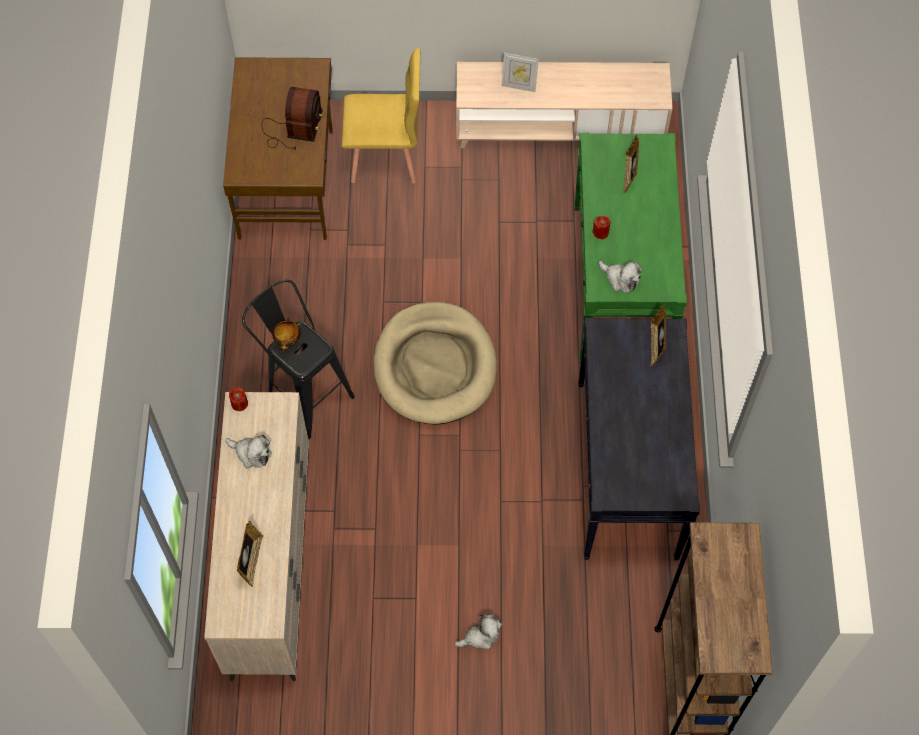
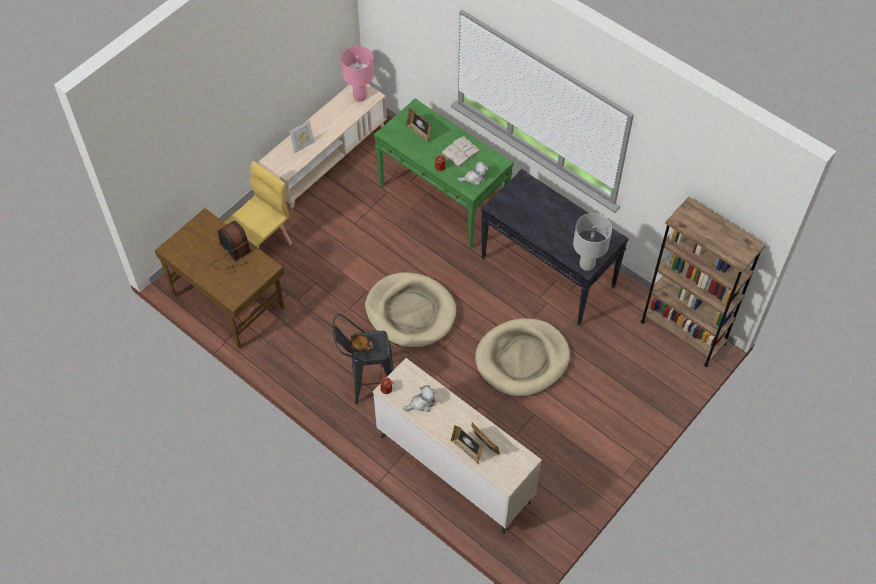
camera: 50 degrees left, 5 degrees down
(479, 530) = (522, 359): none -> beige dog bed
(480, 636) = (580, 400): plush toy -> none
(613, 492) = (587, 264): none -> grey table lamp
(643, 86) = (360, 96): none -> pink table lamp
(645, 237) = (461, 151): none -> white book
(656, 345) = (524, 190): picture frame -> picture frame (467, 449)

